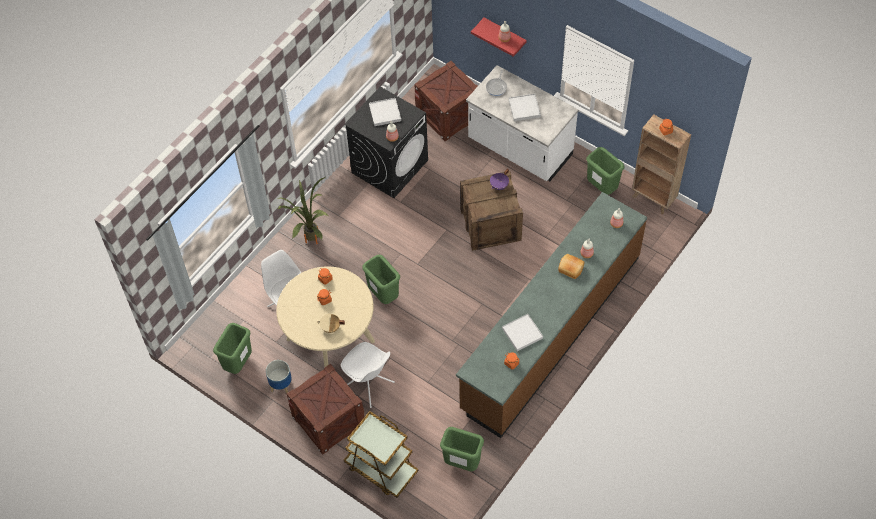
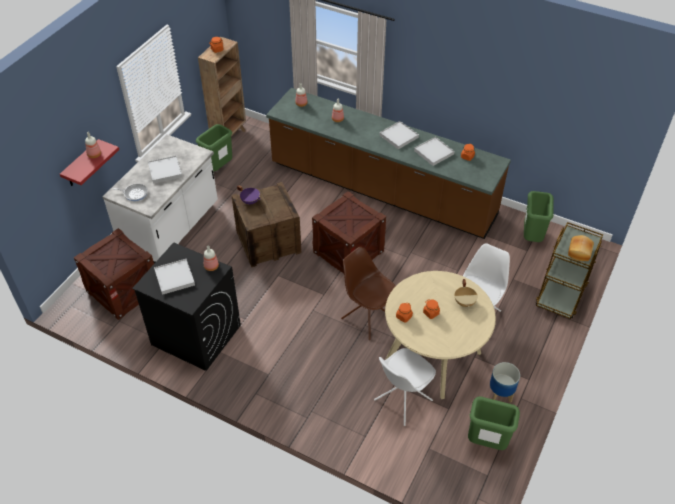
camera: 100 degrees left, 10 degrees down
(310, 242) = (309, 397): potted plant -> none
(328, 420) = (526, 344): crate -> crate (348, 251)
(384, 295) = (367, 317): green trash can -> brown chair
(552, 305) = (398, 136): none -> white tray
(570, 269) = (357, 128): bread -> bread (580, 252)

